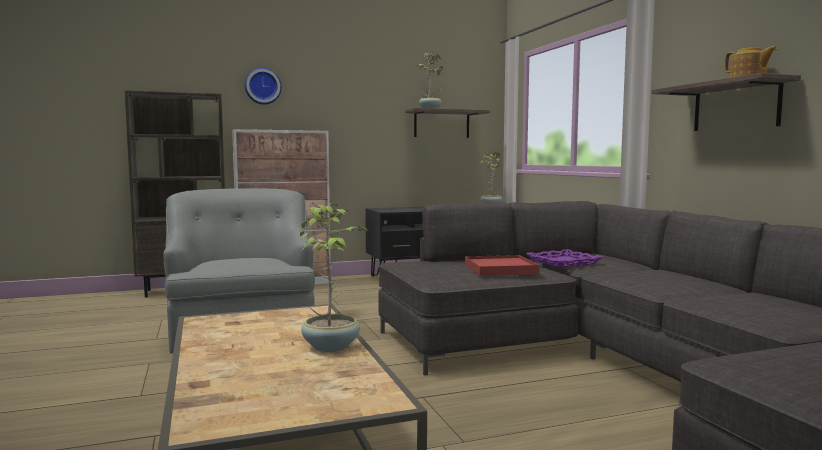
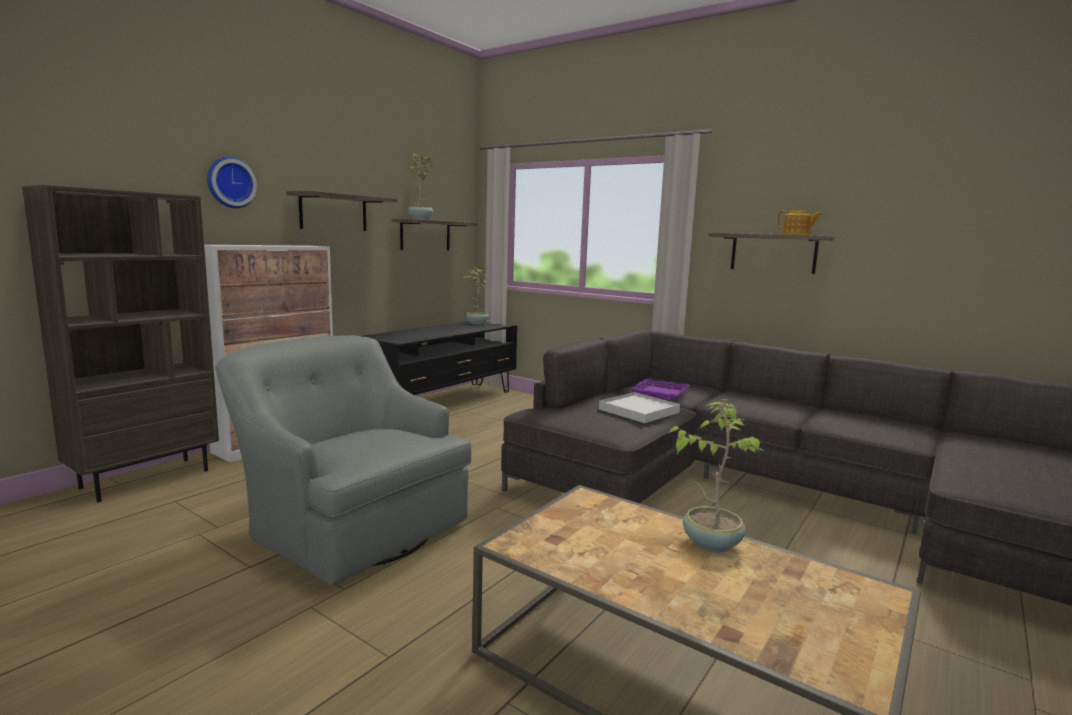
camera: 35 degrees left, 5 degrees up
(348, 106) = (333, 212): none -> shelf
(500, 269) = (638, 411): red tray -> white tray

